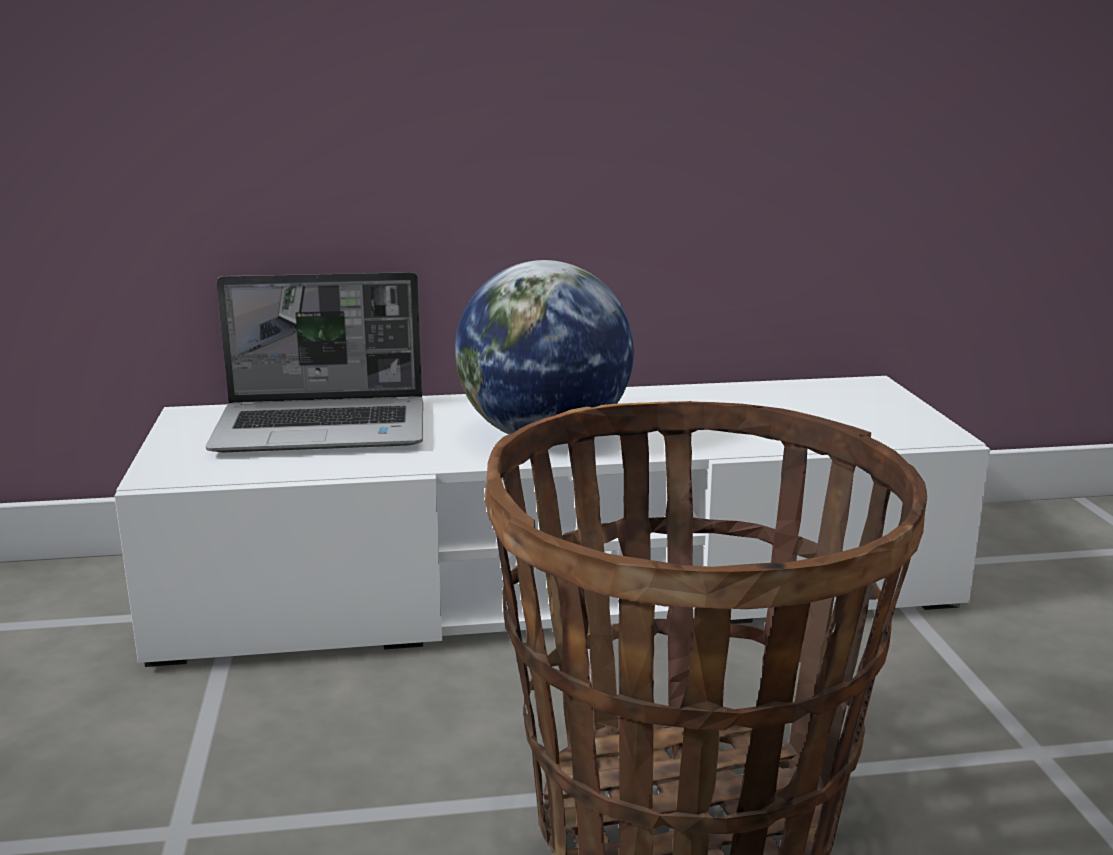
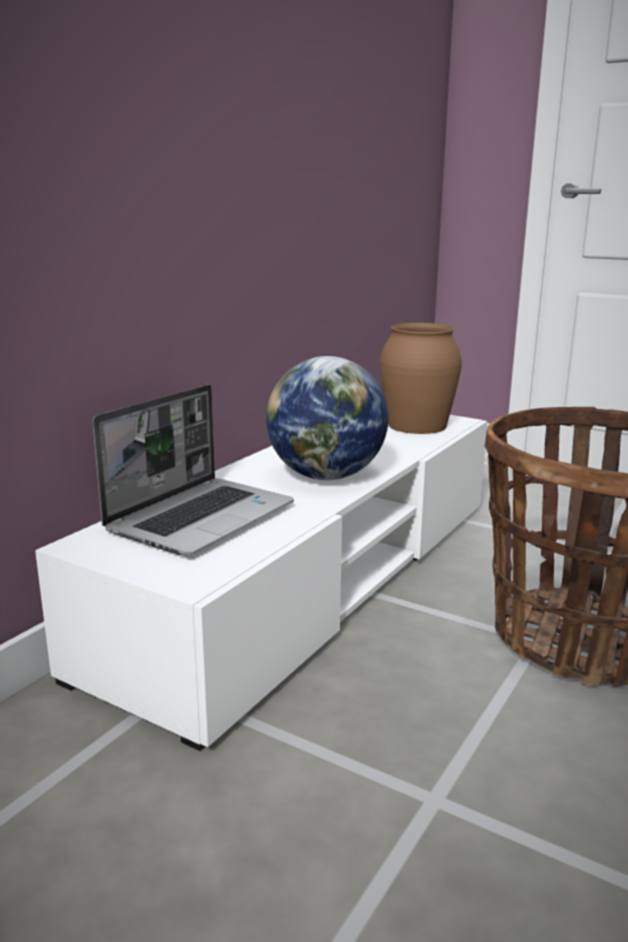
camera: 50 degrees left, 0 degrees up
(848, 421) = (416, 425): none -> brown vase

